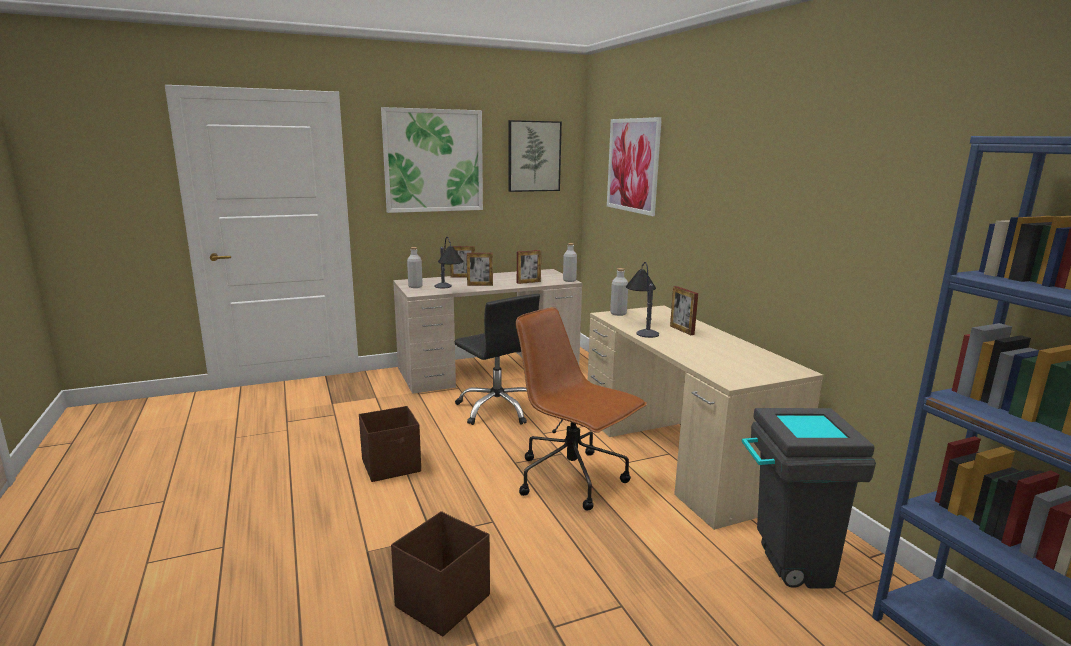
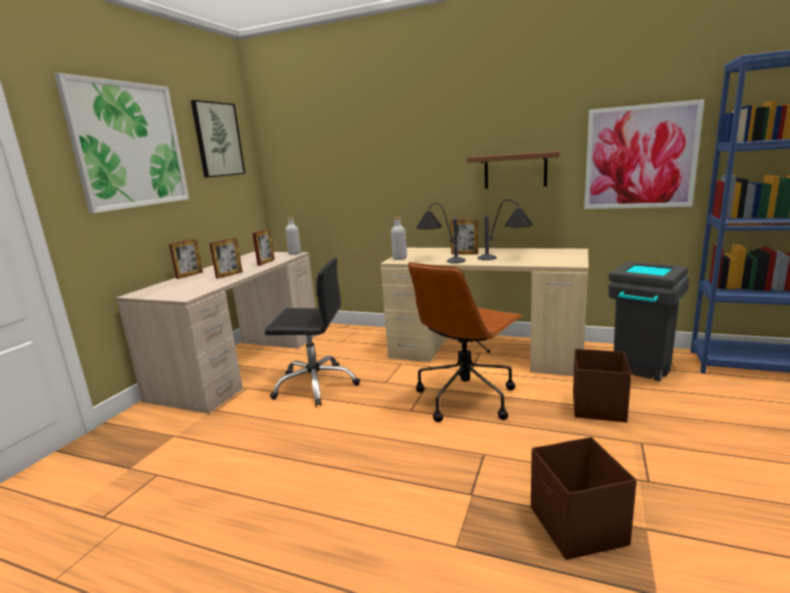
camera: 45 degrees left, 0 degrees up
(392, 466) = (323, 474): brown storage box -> brown storage box (598, 407)
(415, 286) = (165, 293): grey bottle -> none
(448, 290) = (211, 286): table lamp -> table lamp (506, 258)
(572, 479) = (466, 397): brown office chair -> brown office chair turned 45 degrees counterclockwise
(633, 165) = (334, 137): picture -> picture (640, 157)
(769, 243) = (515, 170): none -> brown shelf

